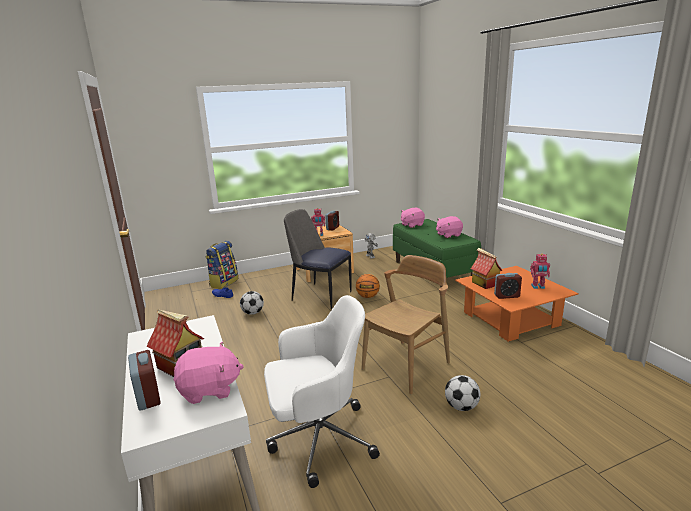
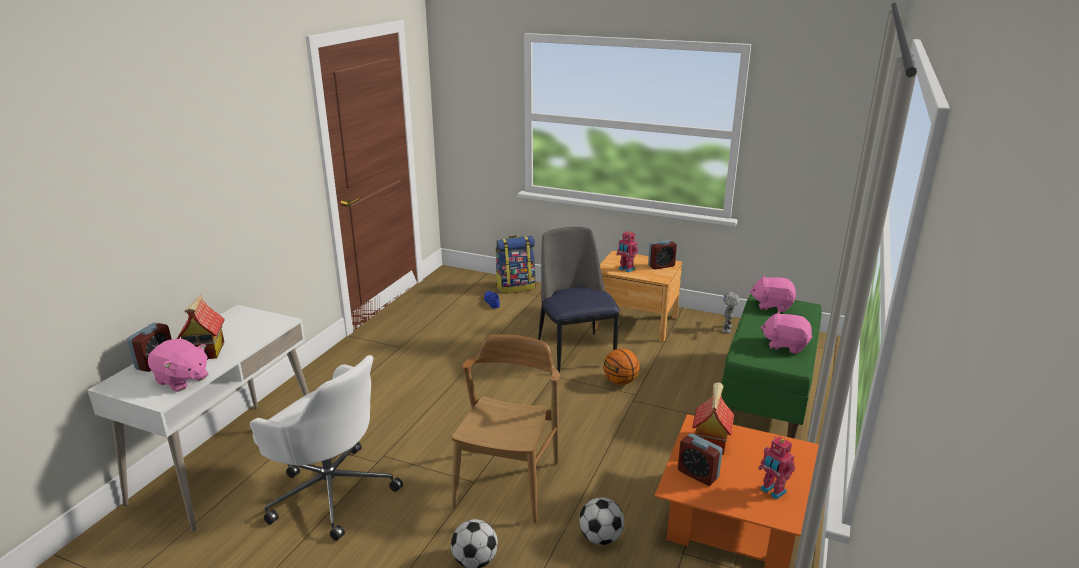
camera: 45 degrees right, 5 degrees up
(253, 313) = (483, 337): football -> football (600, 537)
(406, 366) = (508, 484): brown chair -> brown chair turned 75 degrees counterclockwise

